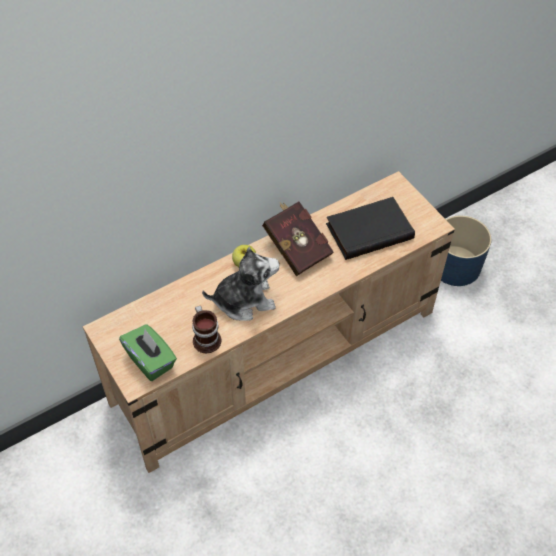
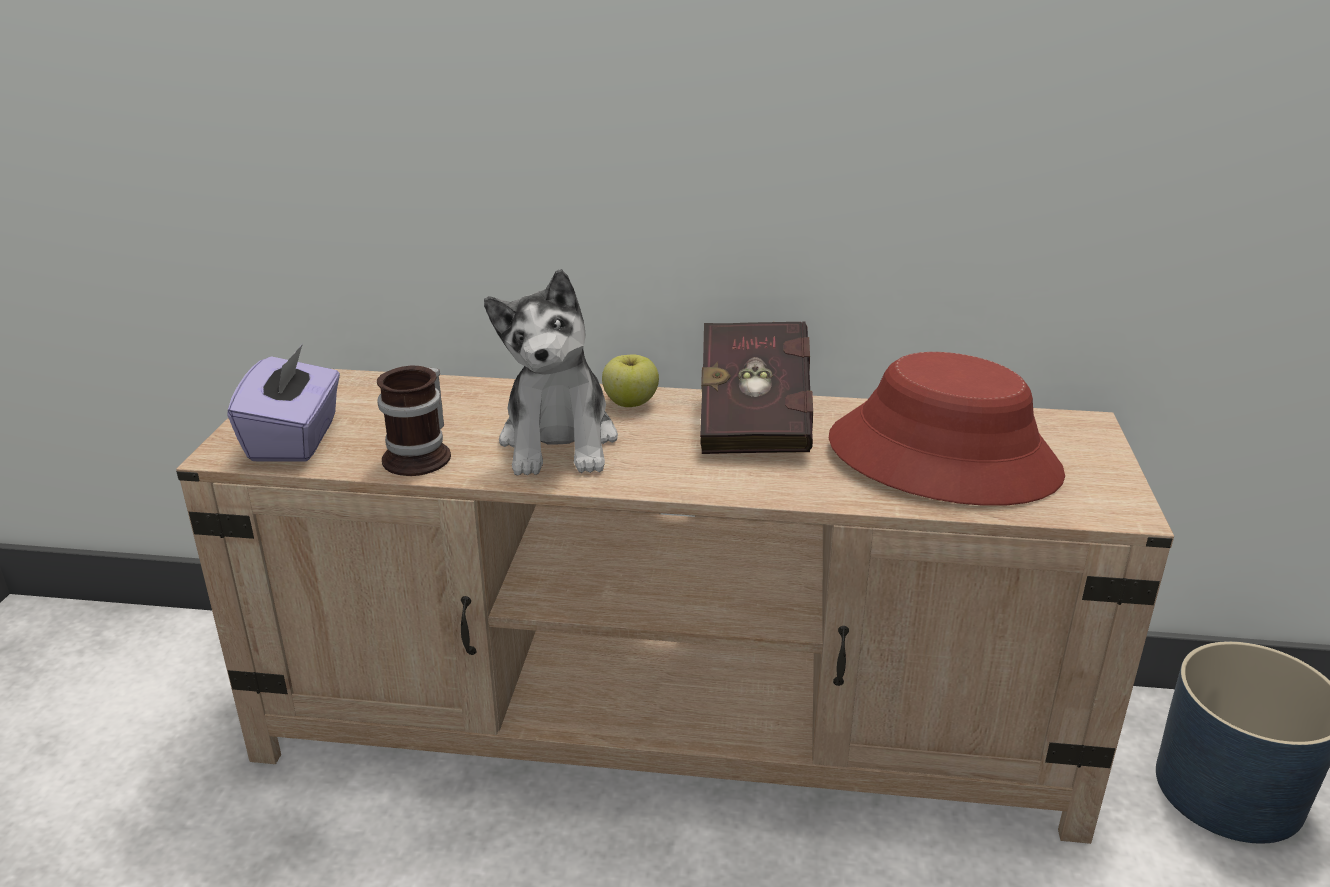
camera: 40 degrees right, 25 degrees down
(150, 360) = (295, 439): green tissue box -> purple tissue box
(244, 300) = (559, 442): plush toy -> plush toy turned 60 degrees clockwise
(369, 230) = (943, 457): black book -> red hat

